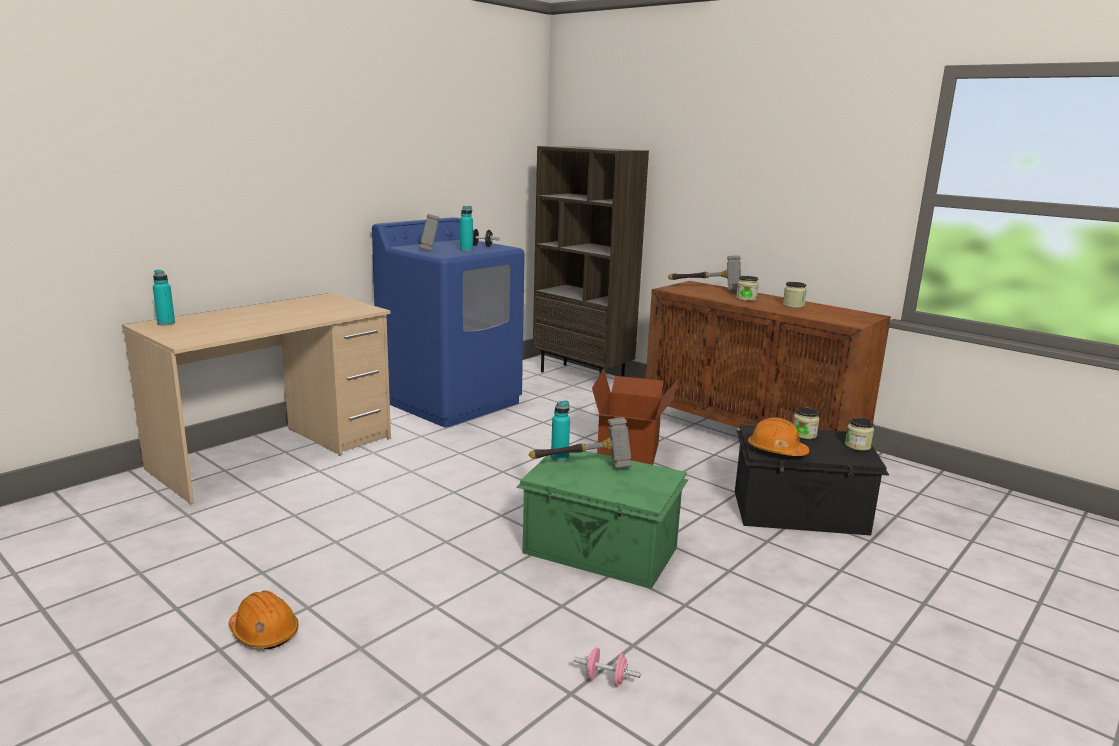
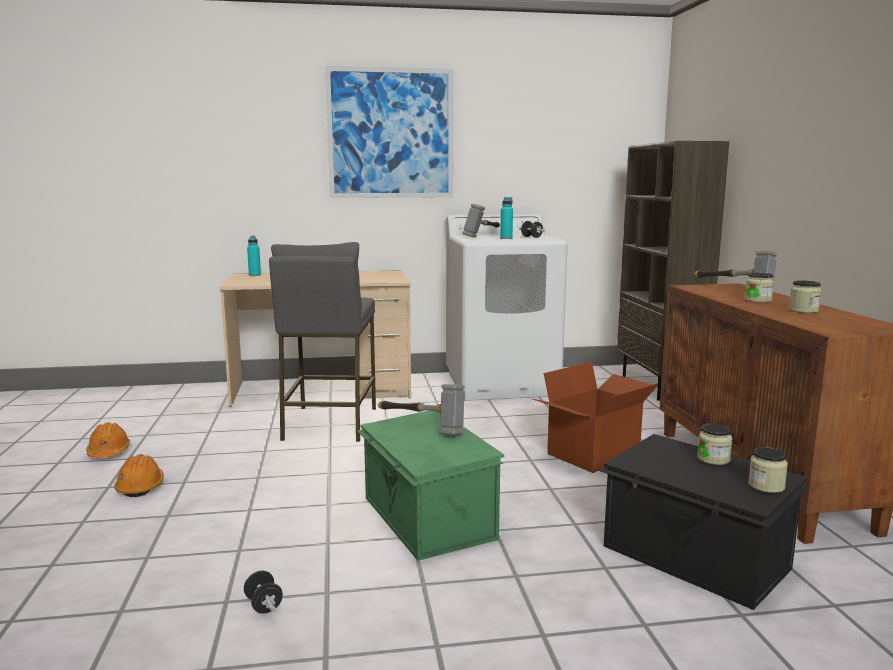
camera: 40 degrees right, 5 degrees down
(307, 128) = (391, 133): none -> picture
(352, 490) = (329, 423): none -> grey stool
(451, 401) = (502, 383): blue washing machine -> white washing machine
(559, 457) = (418, 417): turquoise bottle -> none
(606, 679) = (263, 605): pink dumbbell -> black dumbbell
(776, 451) = (646, 464): orange hard hat -> orange hard hat (108, 452)

